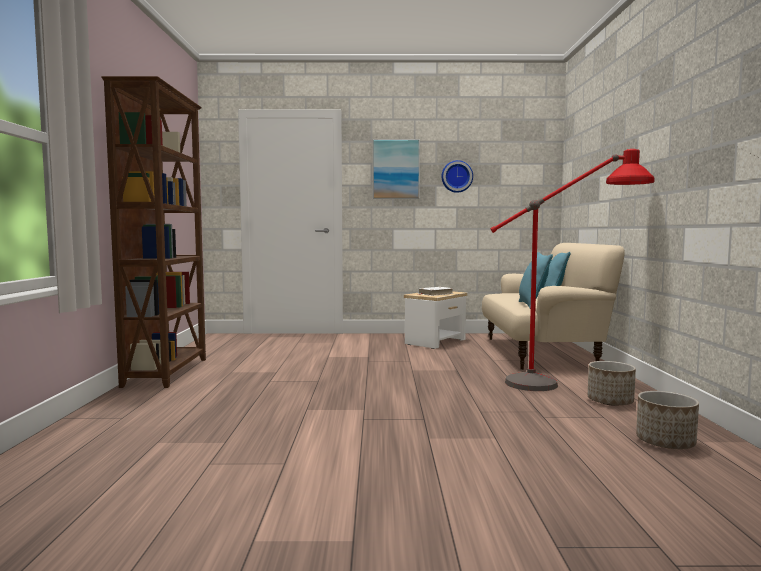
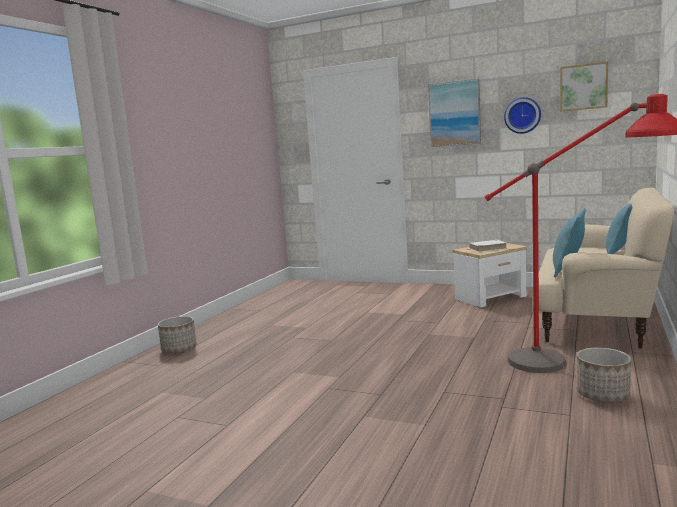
camera: 25 degrees right, 5 degrees up
(168, 372) = (225, 321): brown bookcase -> none
(507, 157) = (583, 87): none -> picture
(664, 442) = (603, 457): planter -> planter (179, 349)

